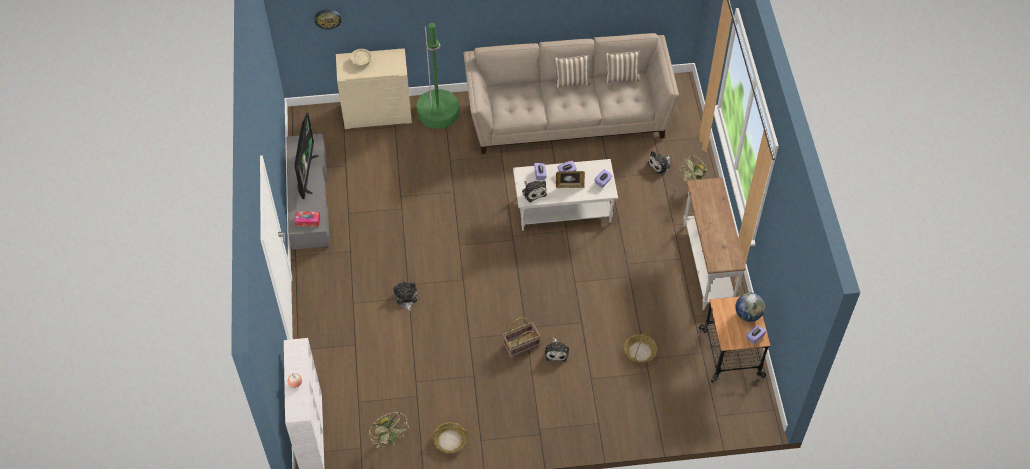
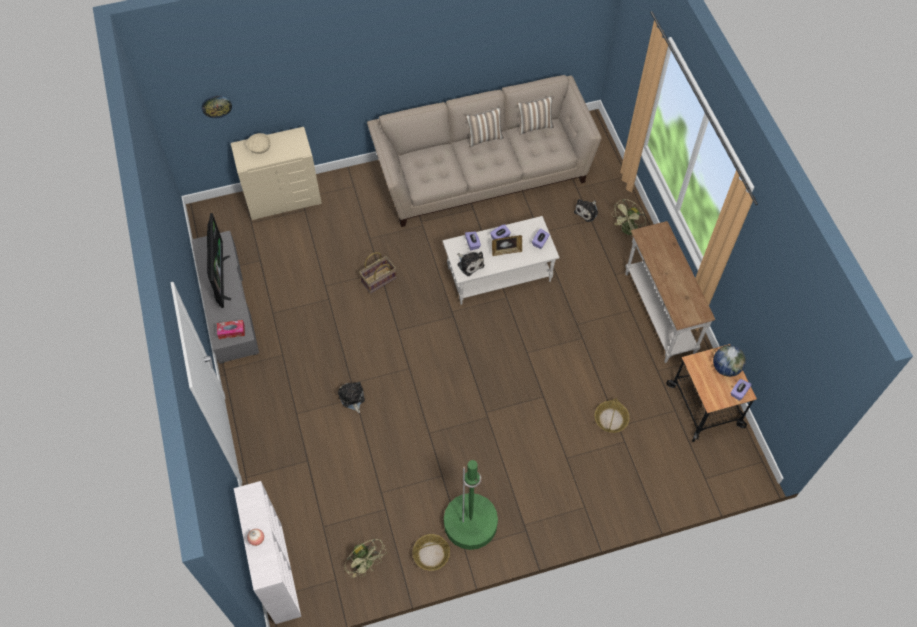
camera: 10 degrees left, 5 degrees up
(438, 112) = (347, 188): green floor lamp -> green floor lamp (470, 523)
(521, 345) = (485, 432): basket -> basket (378, 280)
(556, 352) = (524, 434): plush toy -> none

